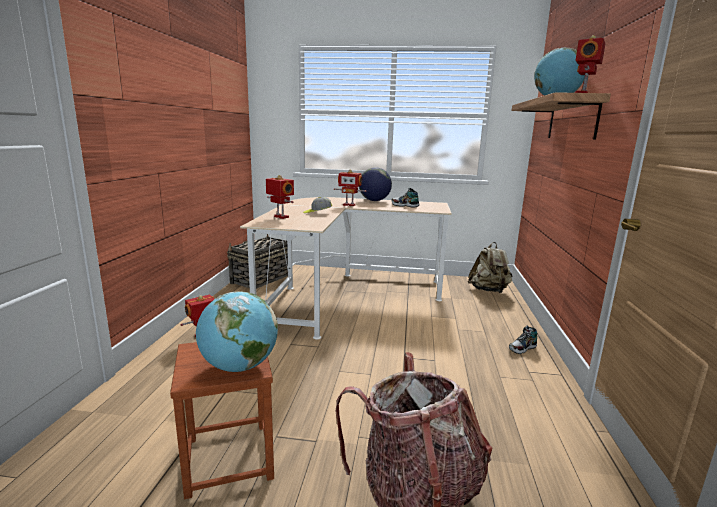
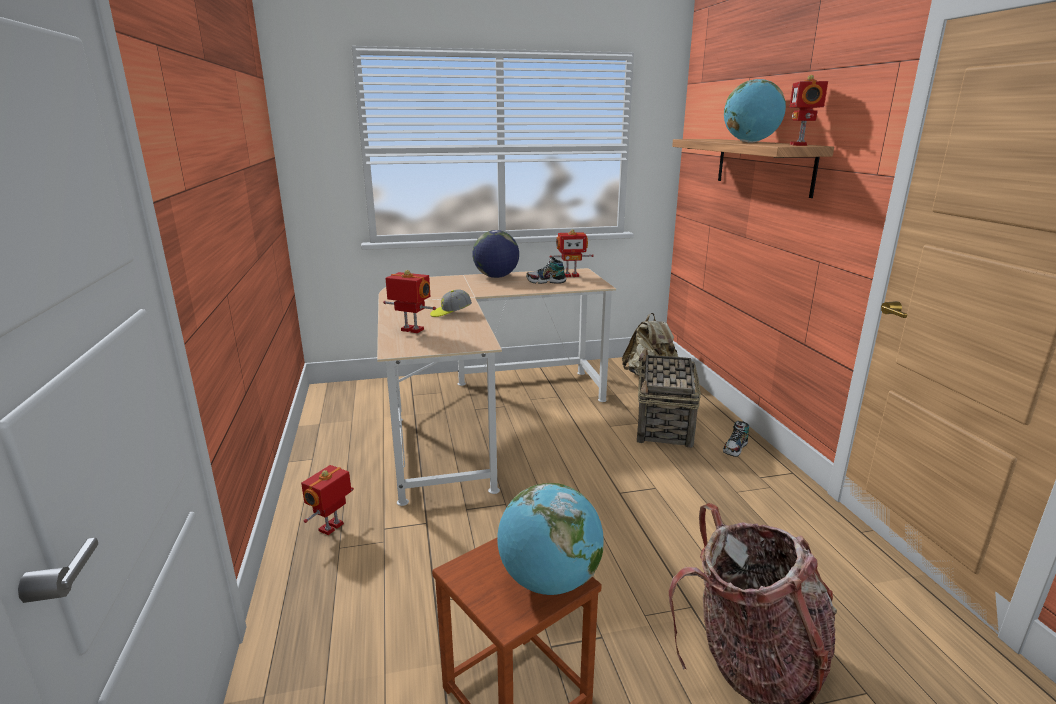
camera: 20 degrees left, 5 degrees up
(261, 279) = (342, 414): basket -> basket (664, 425)
(349, 205) = (474, 290): toy robot -> toy robot (571, 275)

